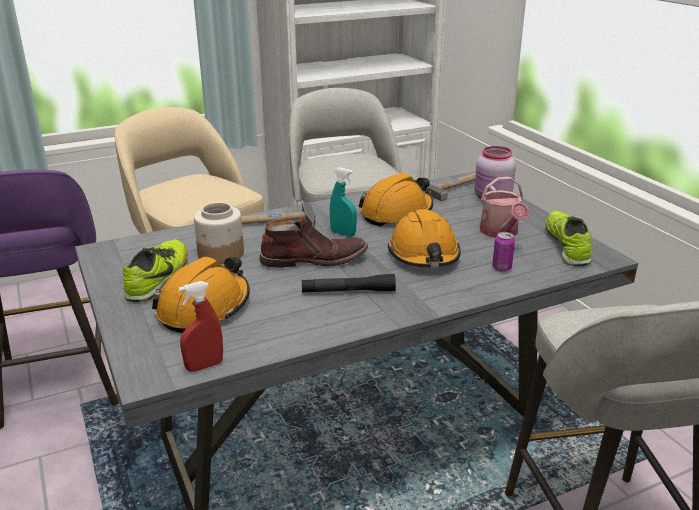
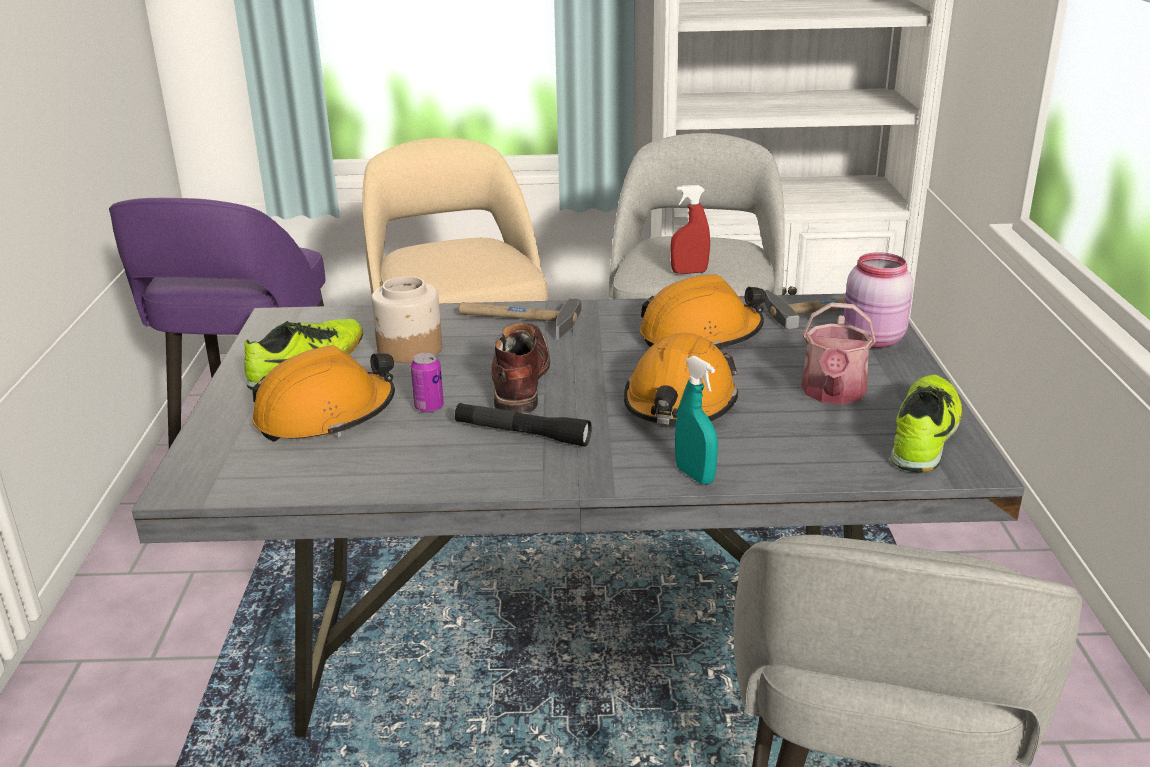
camera: 25 degrees right, 0 degrees up
(204, 366) = (257, 488): red spray bottle -> red spray bottle (689, 272)
(313, 259) = (519, 380): brown boot -> brown boot turned 105 degrees counterclockwise
(343, 233) = (593, 352): turquoise spray bottle -> turquoise spray bottle (694, 475)
(501, 268) = (779, 447): can -> can (429, 407)

